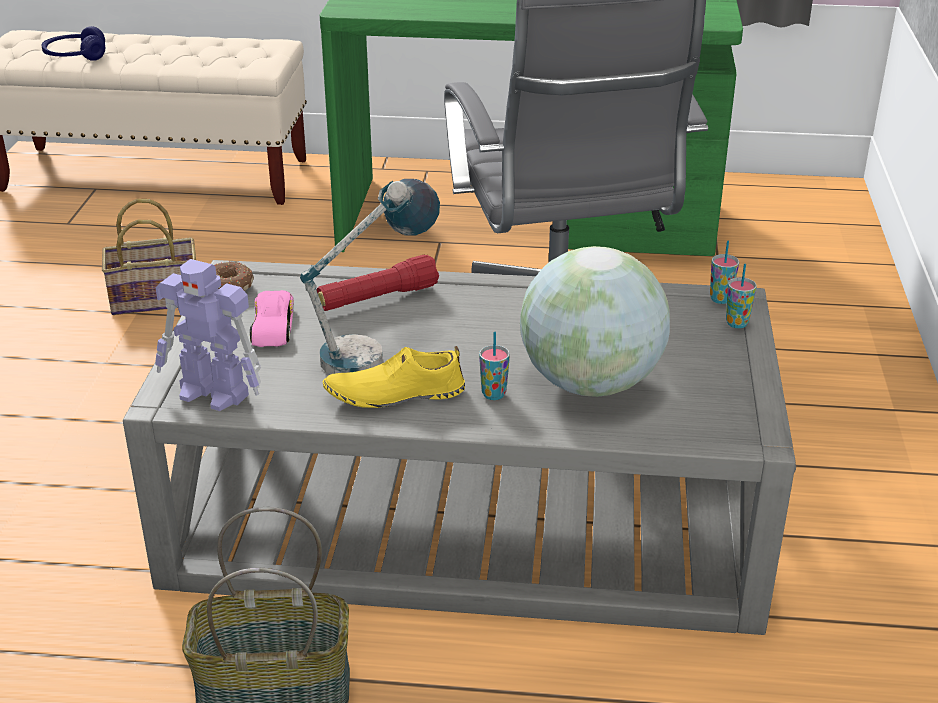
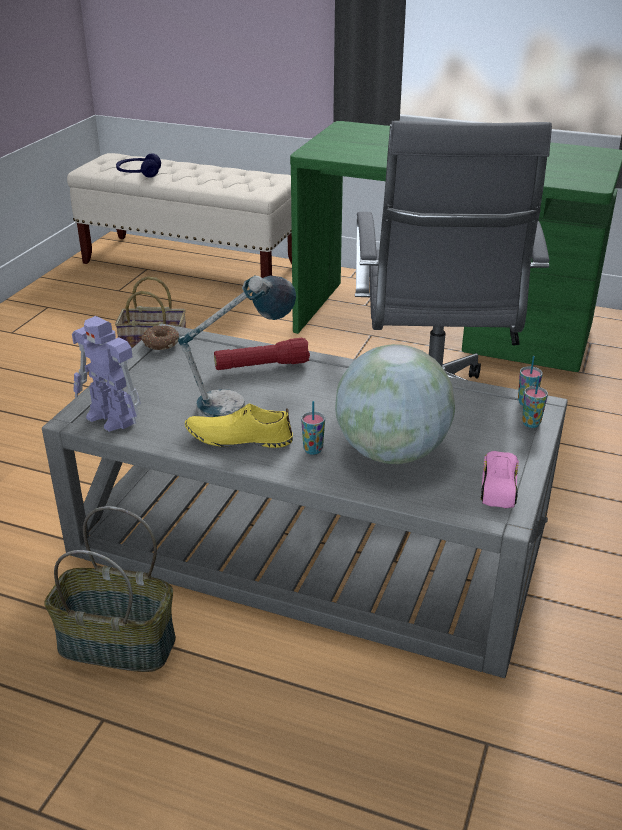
camera: 15 degrees right, 0 degrees up
(272, 327) = (177, 376): pink toy car -> pink toy car (499, 486)

